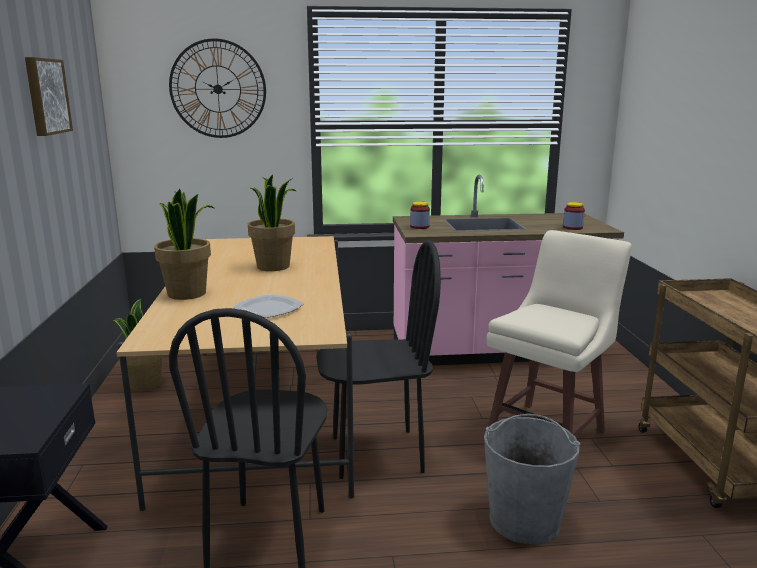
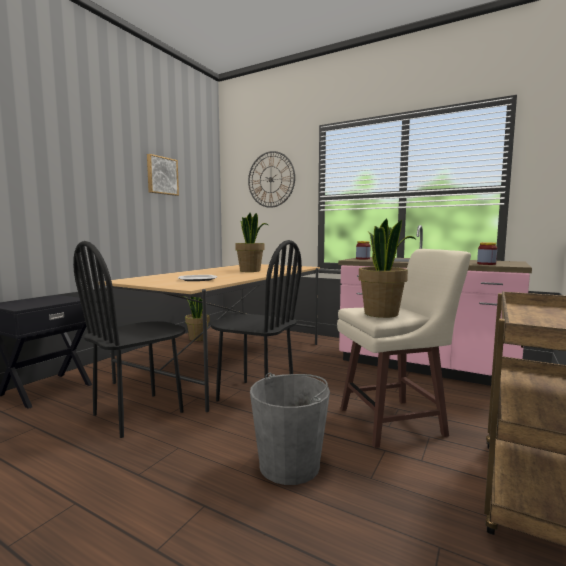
camera: 35 degrees right, 10 degrees down
(188, 294) = (182, 273): potted plant -> potted plant (382, 314)

